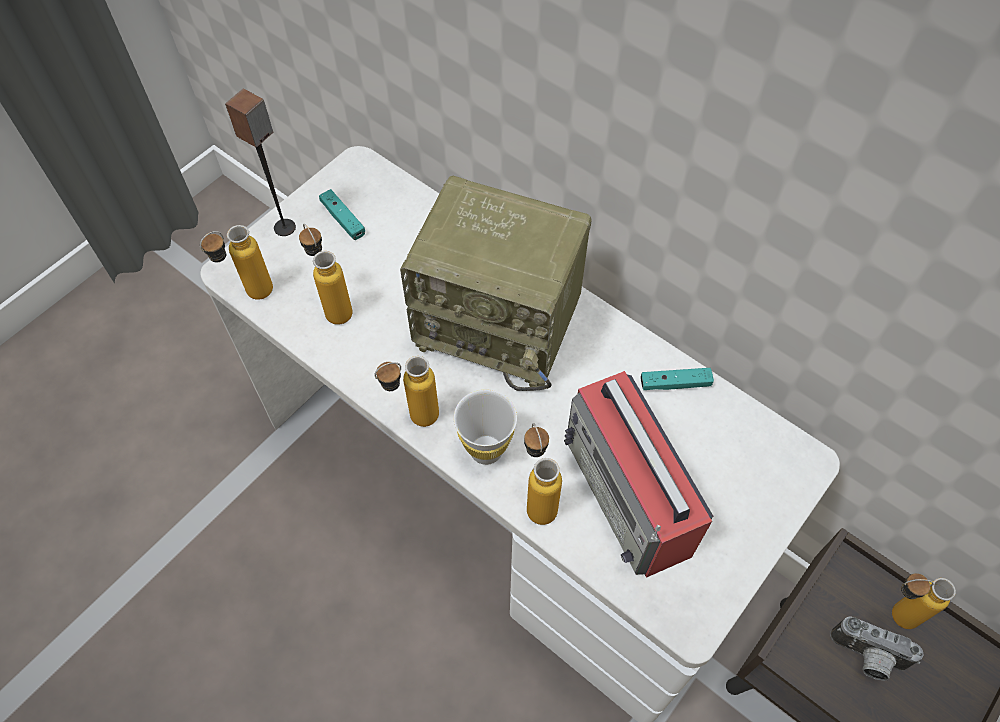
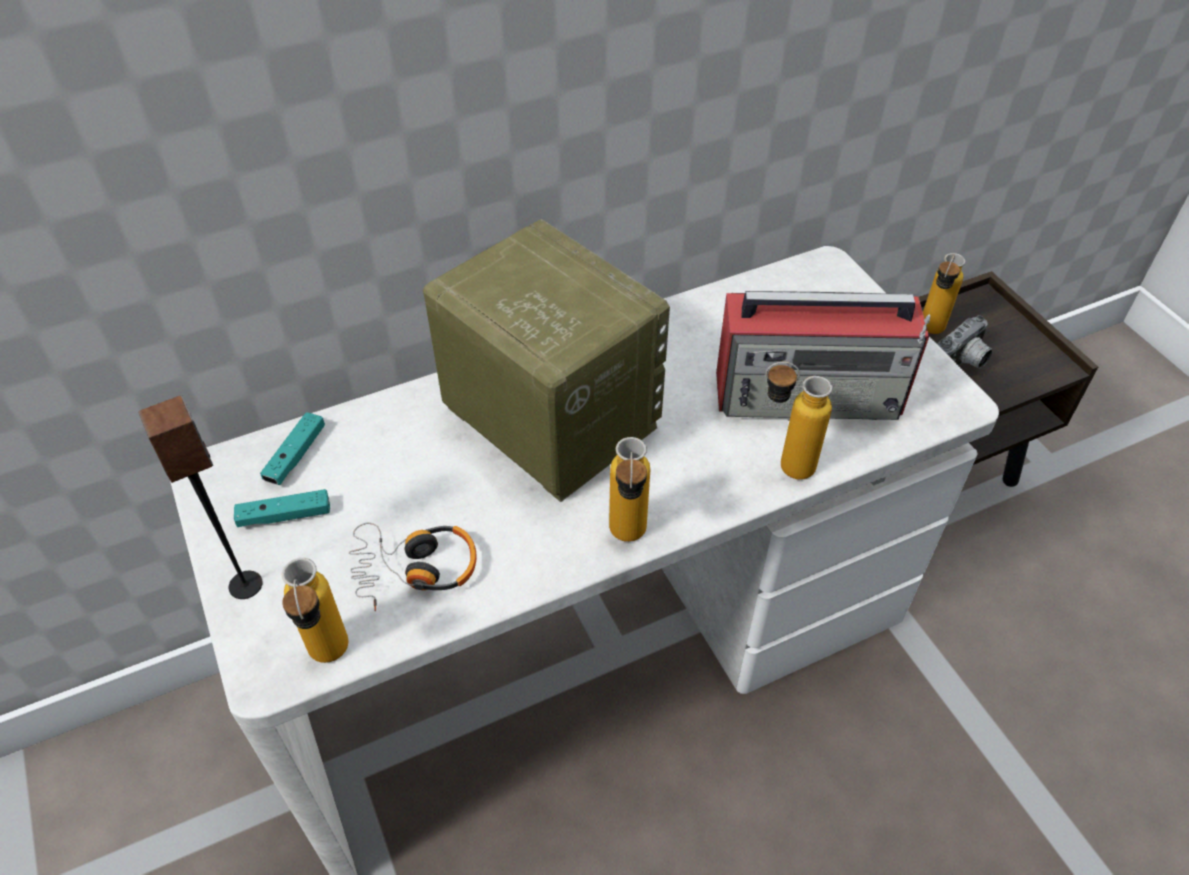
camera: 65 degrees left, 10 degrees down
(333, 306) = (415, 569): bottle -> headphones
(486, 450) = (702, 488): white cup -> none
(501, 322) = (546, 417): radio -> radio turned 90 degrees counterclockwise
(675, 383) = (702, 314): turquoise game controller -> turquoise game controller (296, 456)

